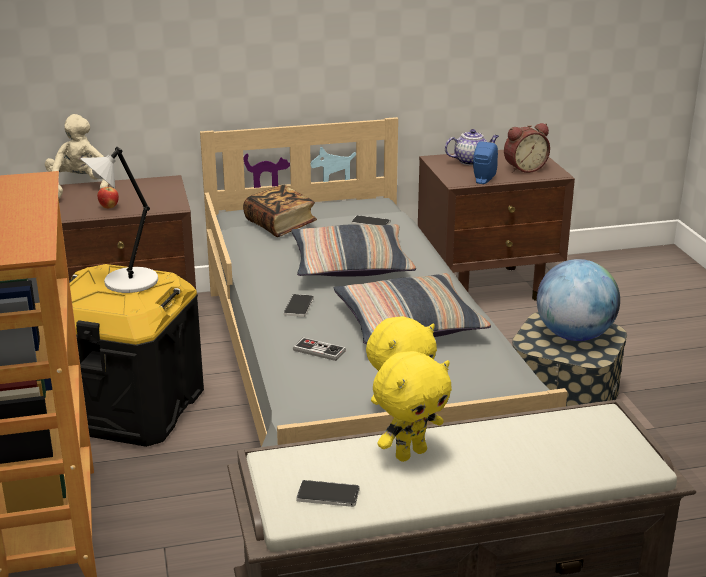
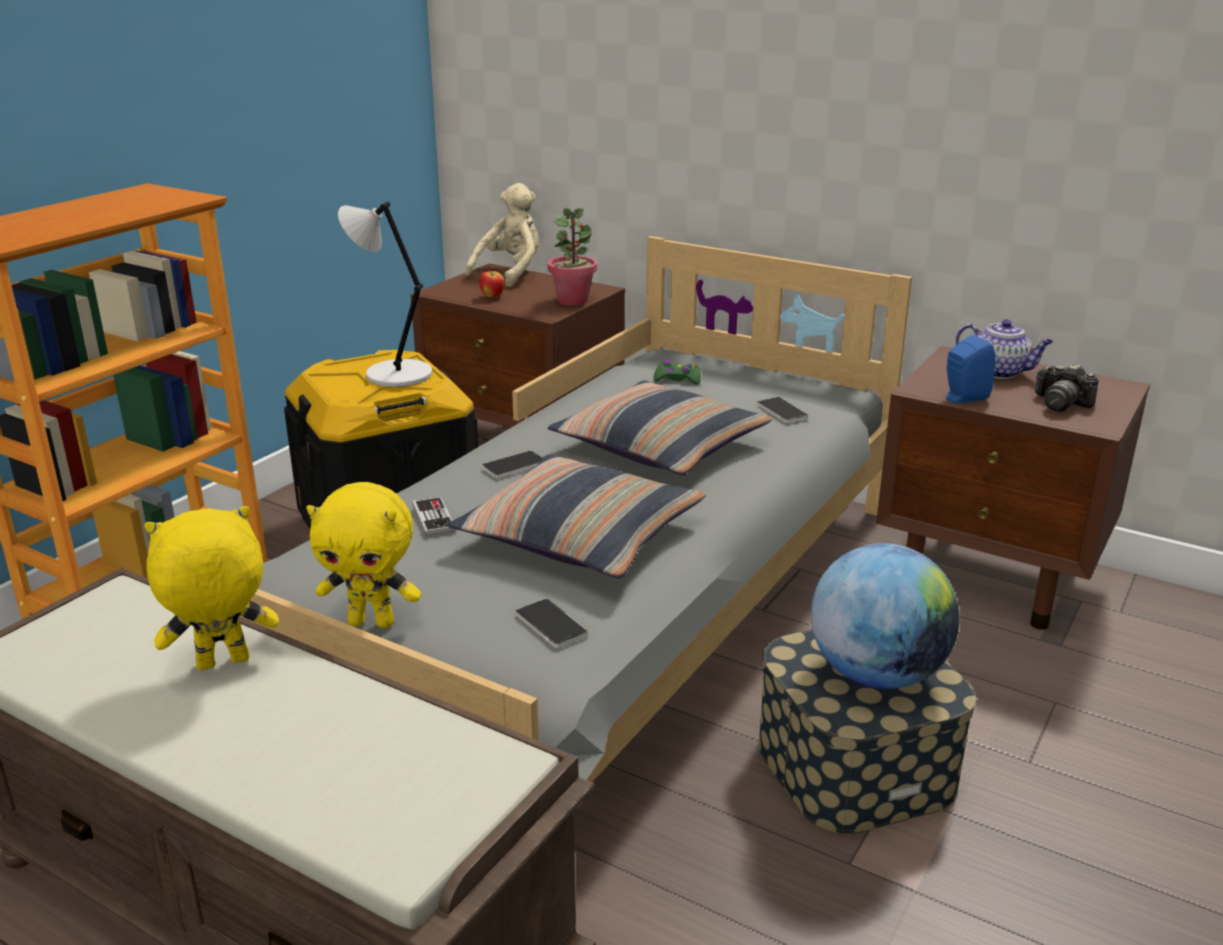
camera: 45 degrees right, 0 degrees up
(168, 193) = (573, 300): none -> potted plant
(280, 225) = (677, 379): book -> green game controller
(328, 495) = (71, 656): phone -> phone (551, 625)
(410, 453) = (222, 664): yellow plush toy -> yellow plush toy turned 150 degrees clockwise
(524, 168) = (1060, 403): alarm clock -> camera

